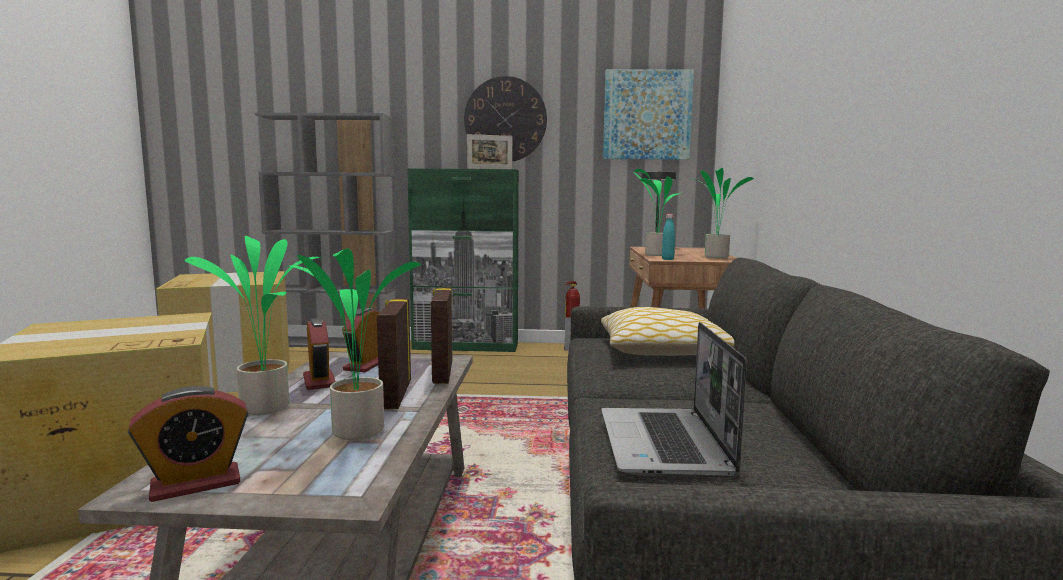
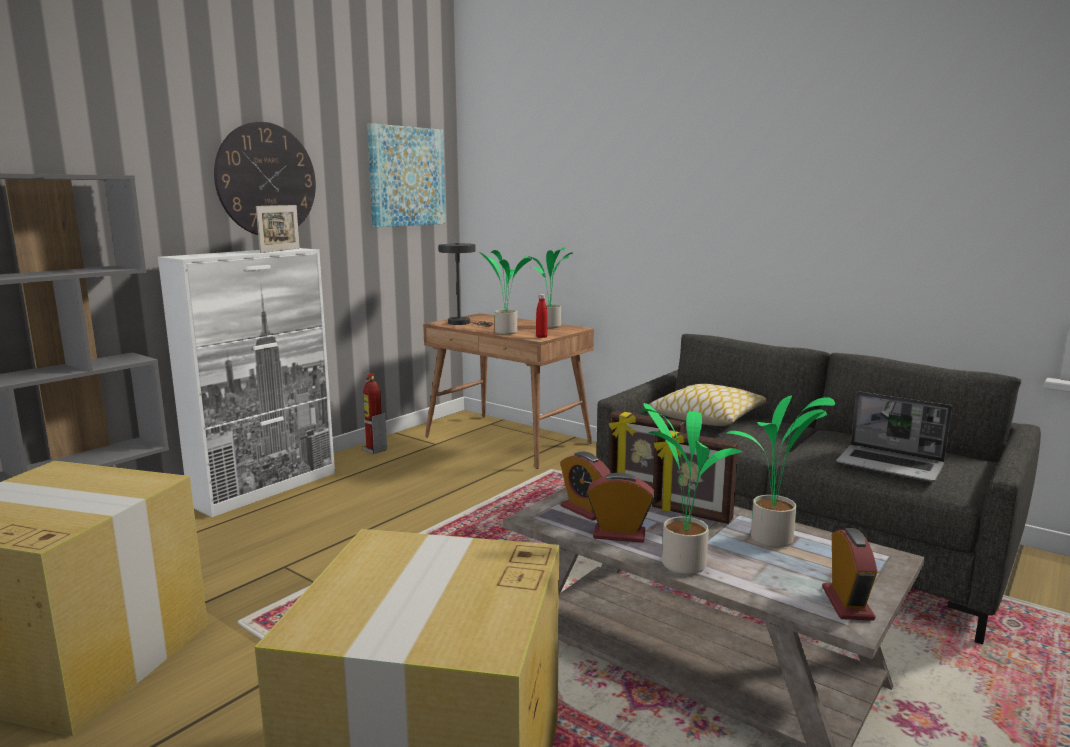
camera: 55 degrees left, 5 degrees up
(466, 346) = (266, 488): green cabinet -> white cabinet
(667, 259) = (541, 337): turquoise bottle -> red bottle

